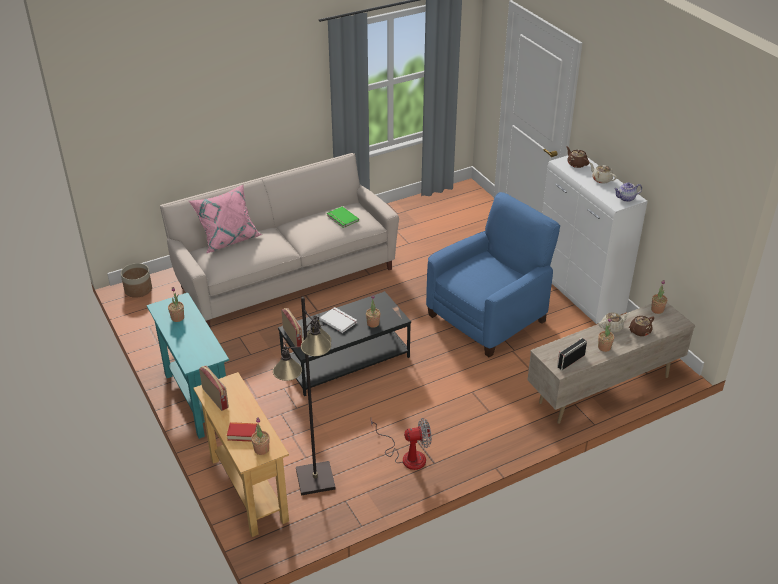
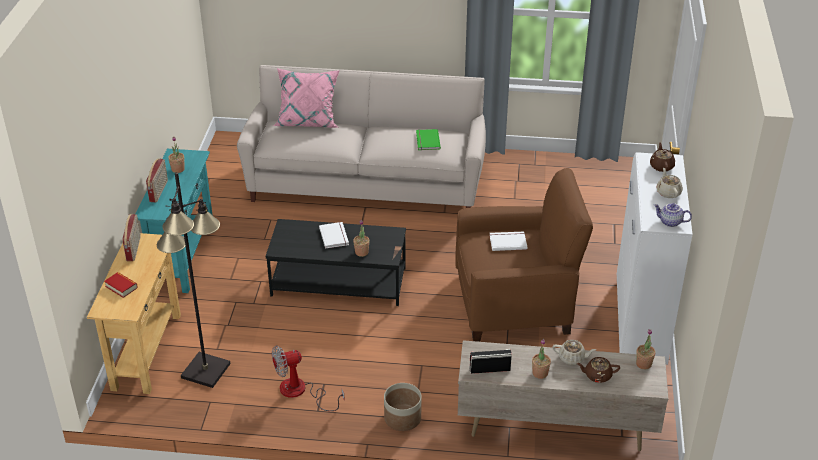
camera: 35 degrees right, 0 degrees up
(138, 289) = (232, 143): planter -> planter (403, 418)
(261, 449) = (121, 307): potted plant -> none
(293, 337) = (280, 233): radio -> radio (159, 191)
(407, 456) = (301, 392): fan -> fan turned 135 degrees clockwise
(478, 268) = (507, 242): none -> white book
(488, 317) = (515, 304): blue armchair -> brown armchair

